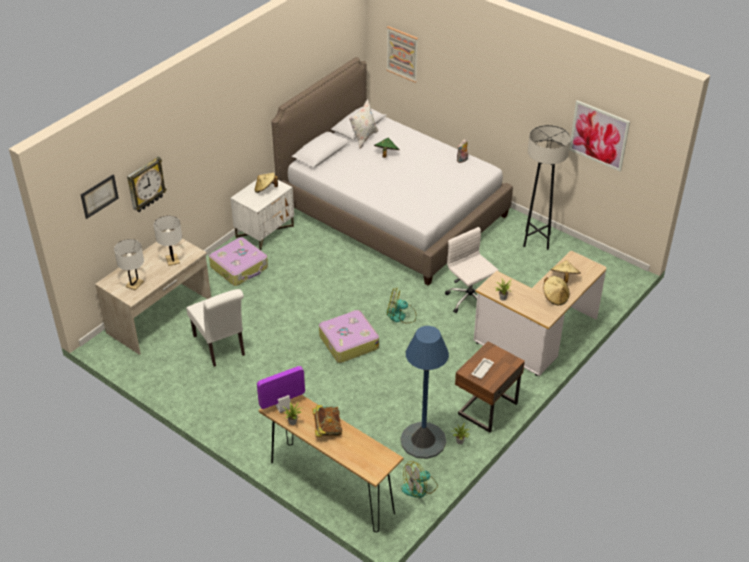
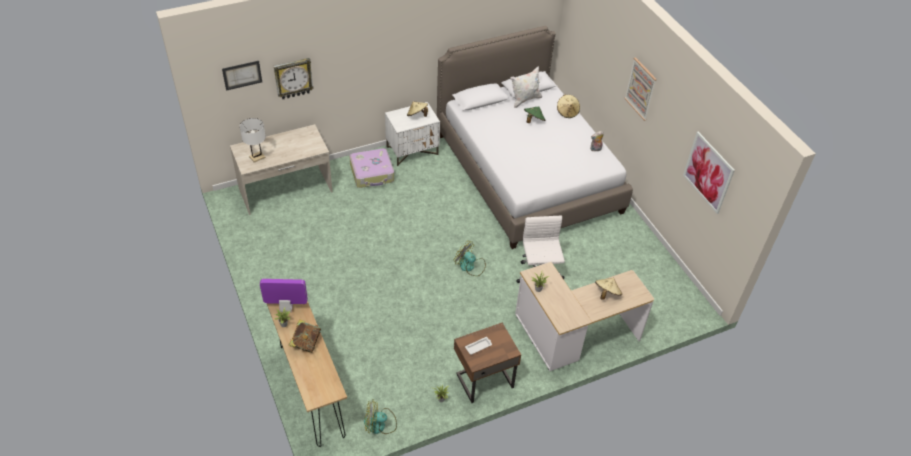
camera: 25 degrees right, 5 degrees up
(172, 260) = (299, 148): white table lamp -> none
(221, 347) = (312, 234): white chair -> none
(348, 342) = (412, 271): suitcase -> none
(402, 54) = (583, 35): picture -> picture (640, 88)
(423, 440) = (411, 384): blue floor lamp -> none
(536, 240) = (635, 246): grey floor lamp -> none
(555, 297) = (585, 308): beige hat -> beige hat (567, 112)

